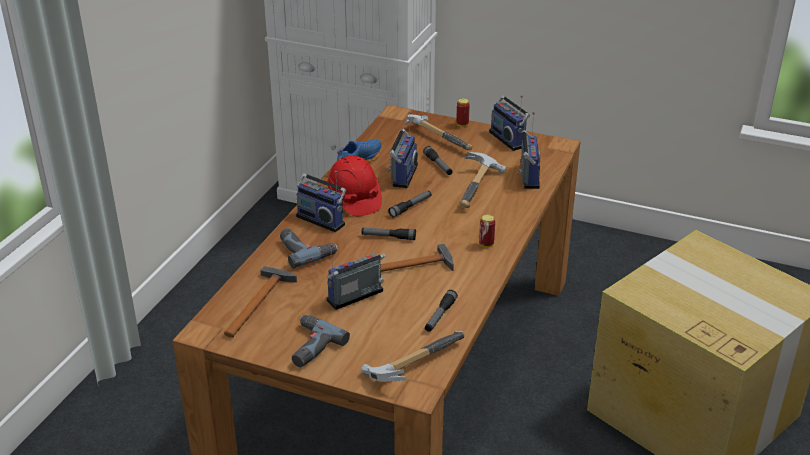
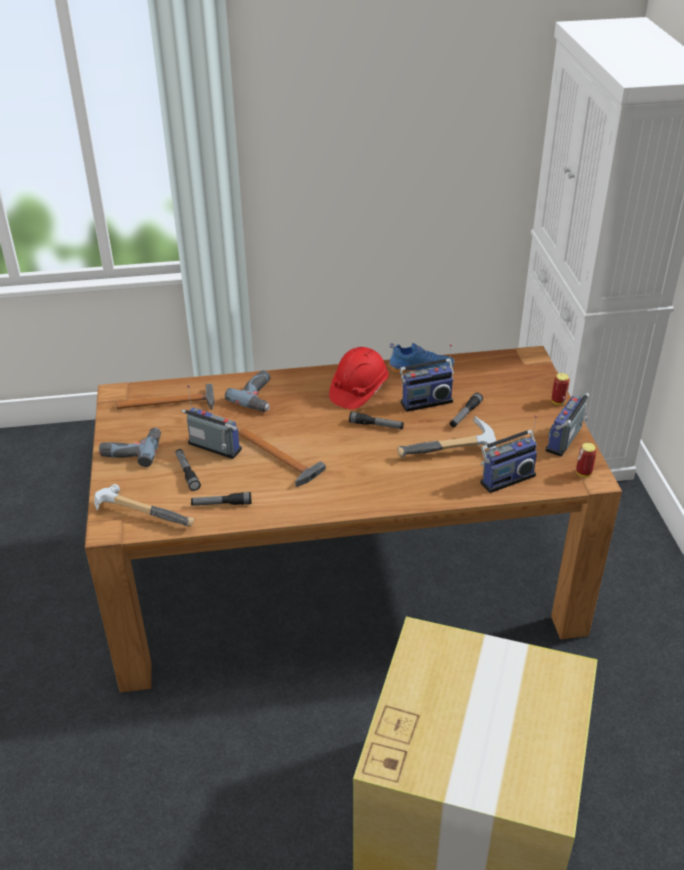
camera: 60 degrees right, 5 degrees up
(322, 219) = (311, 386): radio -> none
(388, 237) = (316, 431): flashlight -> flashlight (187, 473)
(439, 137) = (516, 396): hammer -> none
(486, 244) = (355, 492): can -> can (583, 473)

